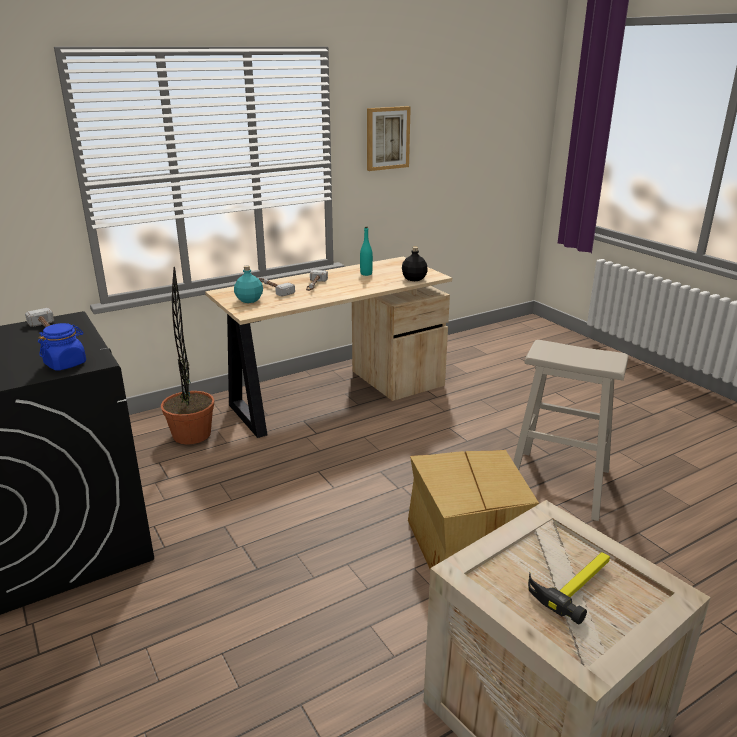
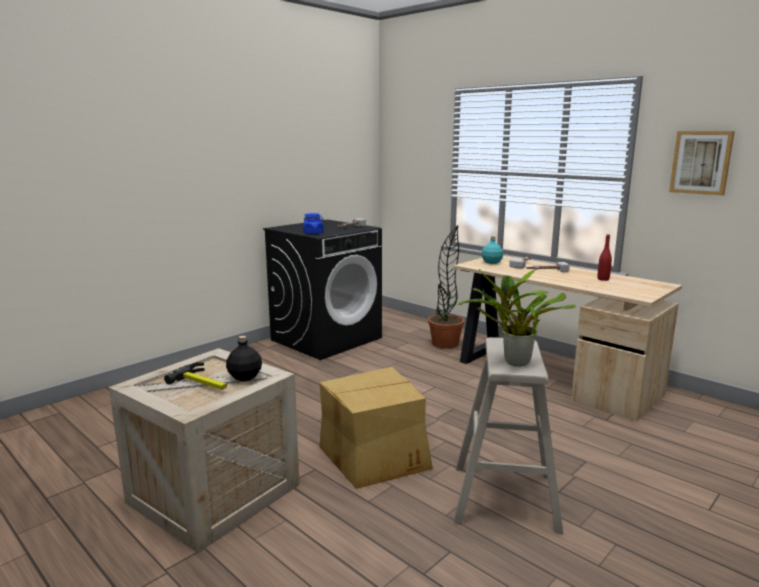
camera: 75 degrees right, 10 degrees down
(366, 274) = (603, 279): turquoise bottle -> red bottle
(414, 279) = (619, 292): black bottle -> black bottle (244, 377)
(595, 358) = (513, 361): none -> potted plant

